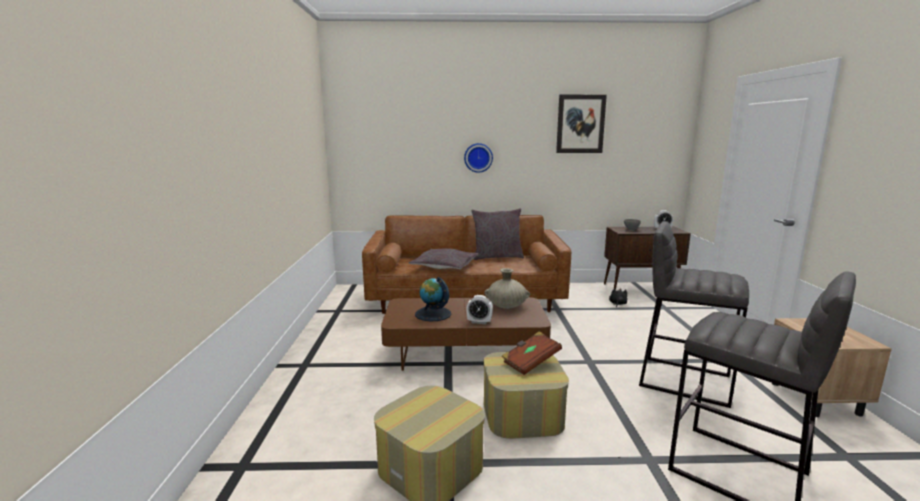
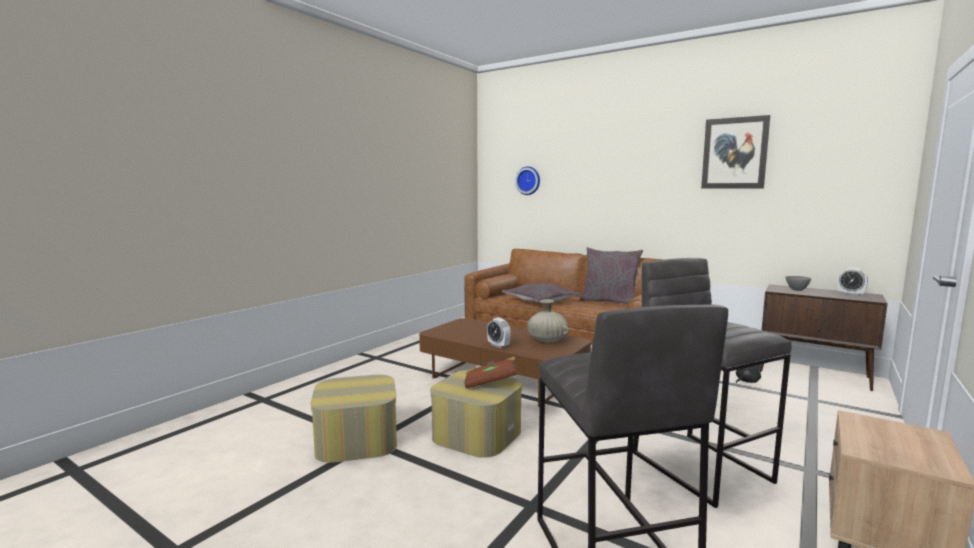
camera: 35 degrees right, 5 degrees down
(433, 314) = (472, 333): globe -> none
(478, 157) = (611, 194): wall clock -> wall clock (528, 180)

